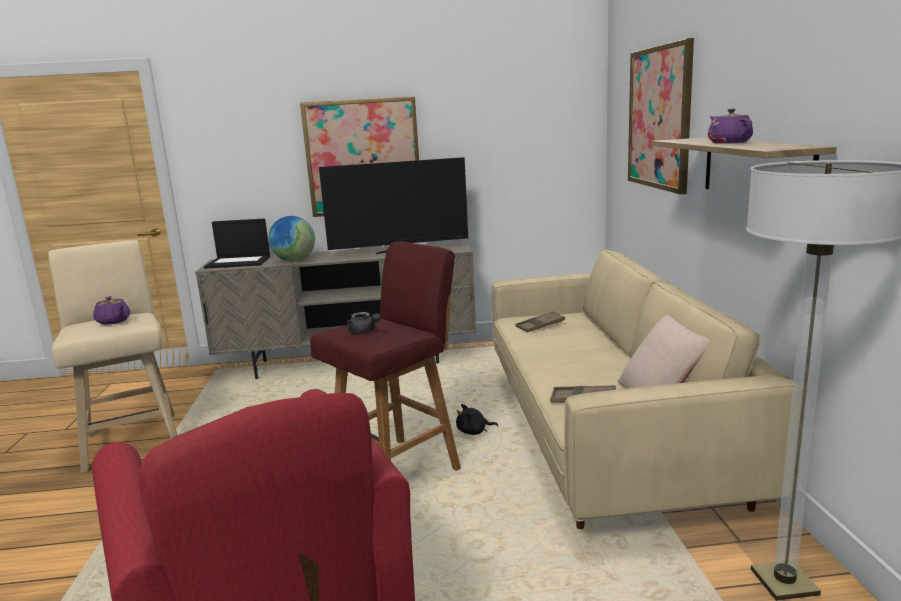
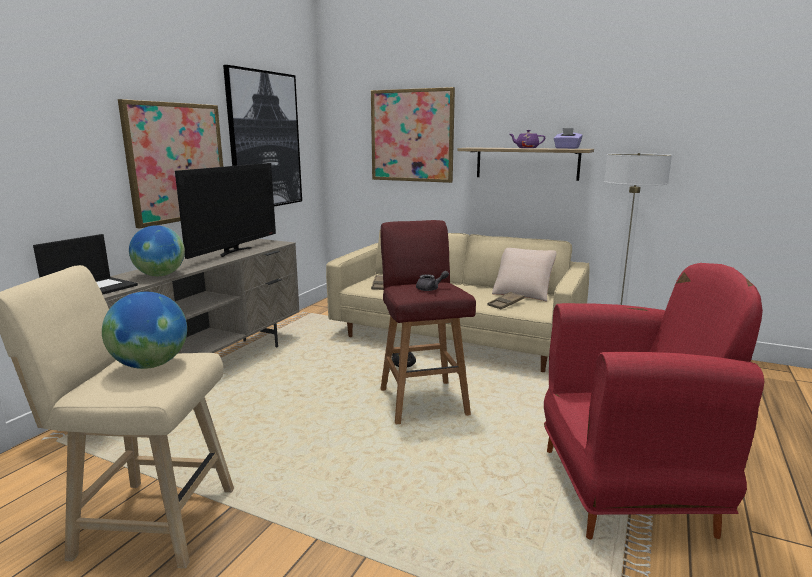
camera: 60 degrees left, 0 degrees up
(114, 321) = (150, 365): purple teapot -> globe
(493, 129) = (265, 140): none -> picture
(780, 145) = (567, 148): none -> purple tissue box

